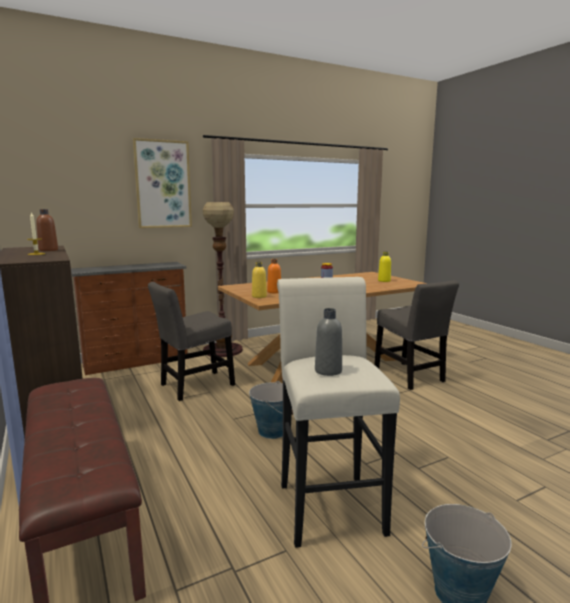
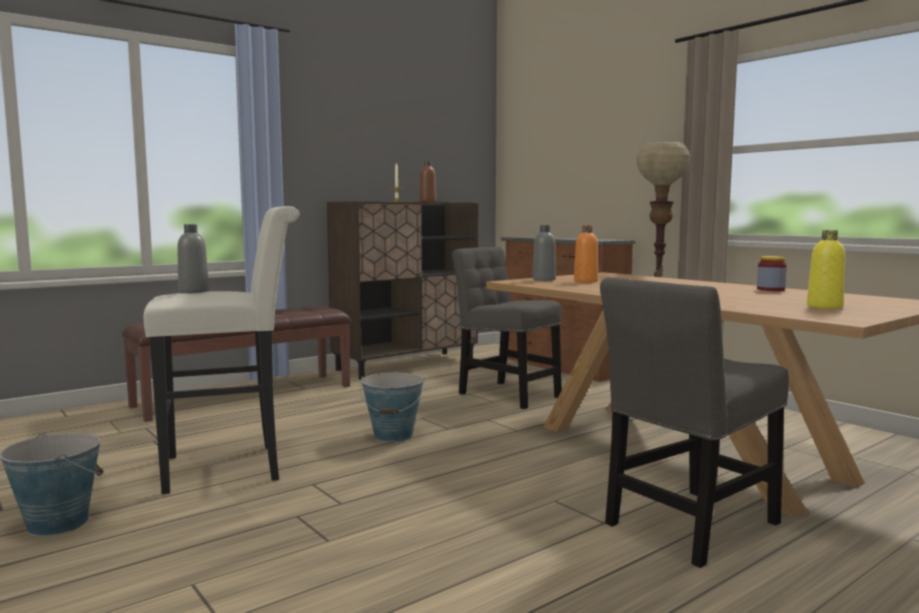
camera: 80 degrees right, 5 degrees down
(163, 184) = (633, 126): picture -> none
(259, 296) = (544, 279): yellow bottle -> grey bottle

